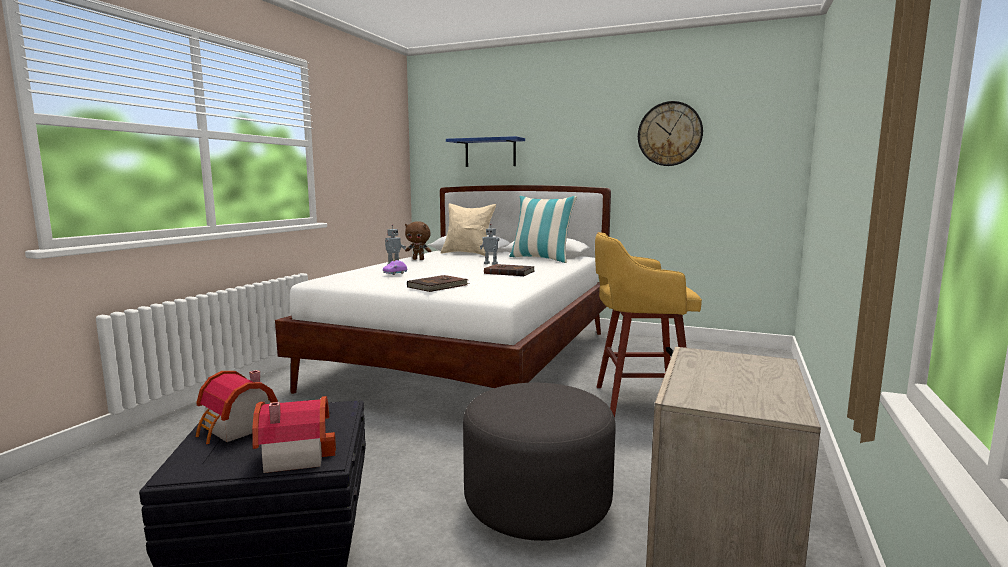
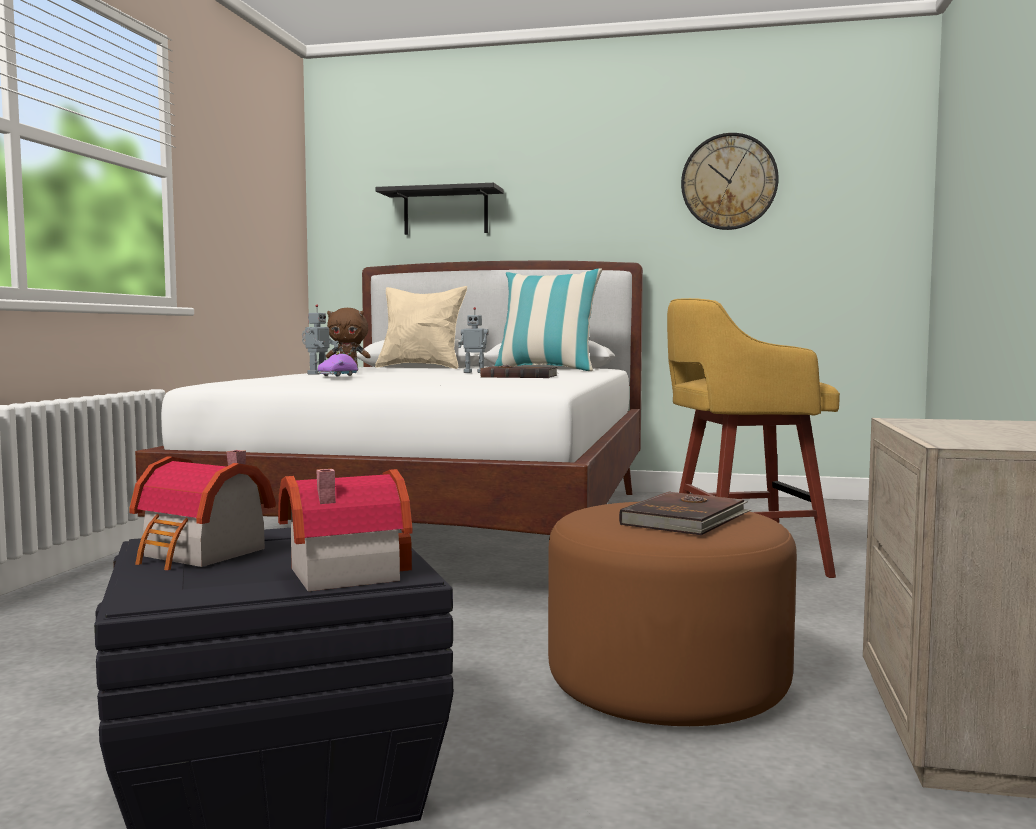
camera: 10 degrees left, 5 degrees down
(438, 286) = (429, 383): brown book -> brown book (686, 519)
(490, 152) = (445, 212): blue shelf -> black shelf
(537, 501) = (667, 684): grey ottoman -> brown ottoman

